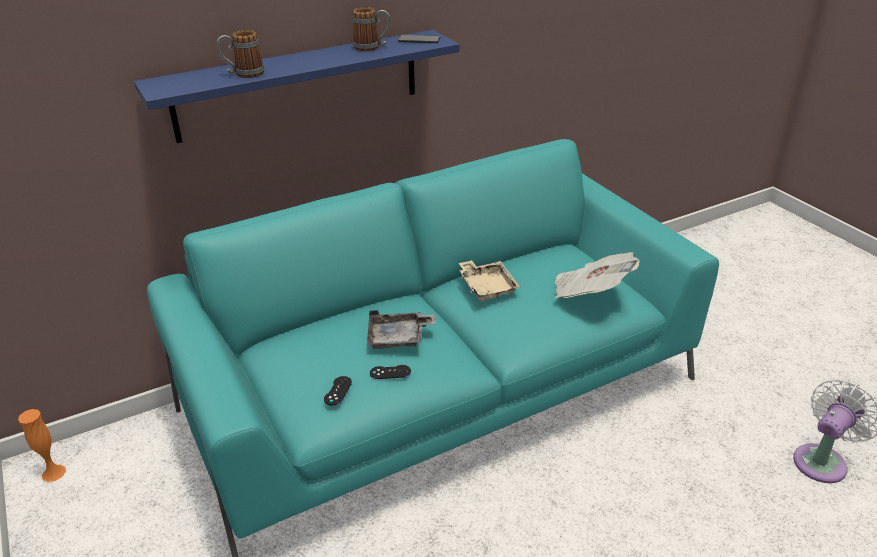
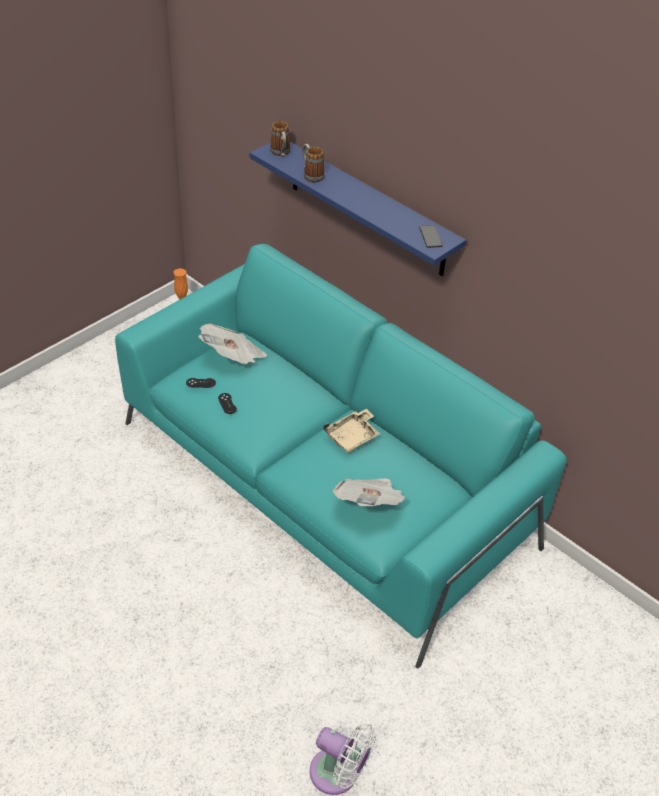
camera: 70 degrees right, 10 degrees up
(304, 354) = (233, 357): none -> newspaper
(372, 48) = (398, 217): mug -> mug (281, 153)
(398, 338) = (265, 399): grey tray -> none

